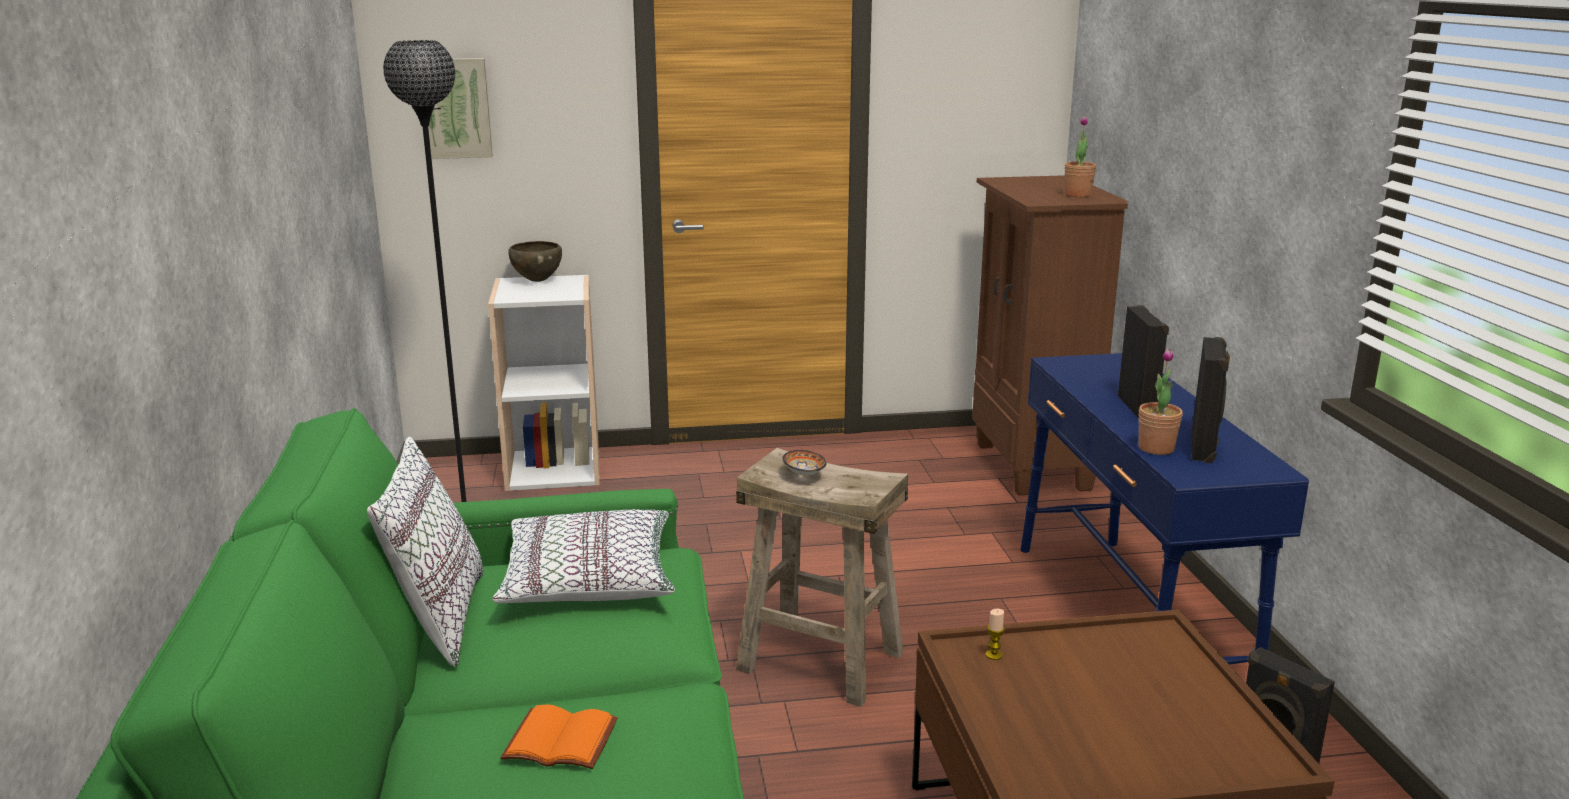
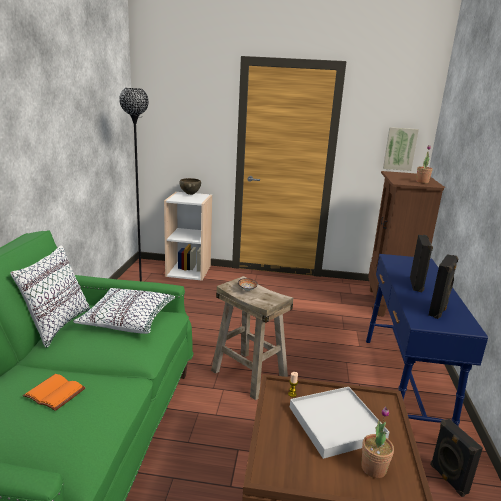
camera: 15 degrees right, 0 degrees up
(455, 108) = (166, 121): picture -> picture (400, 149)
(1101, 686) = (336, 423): none -> white tray
(1156, 448) = (413, 306): potted plant -> potted plant (373, 468)

